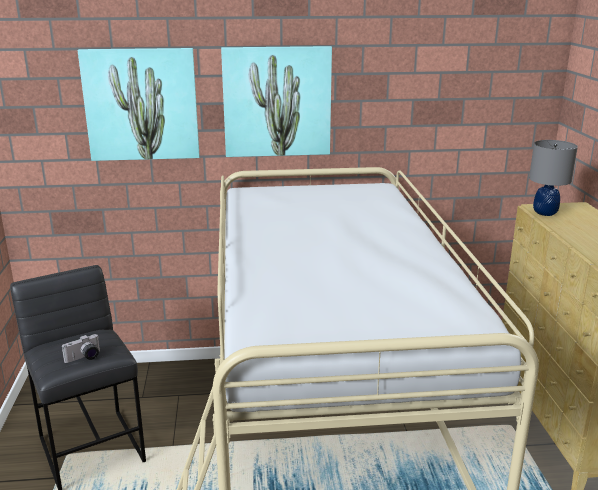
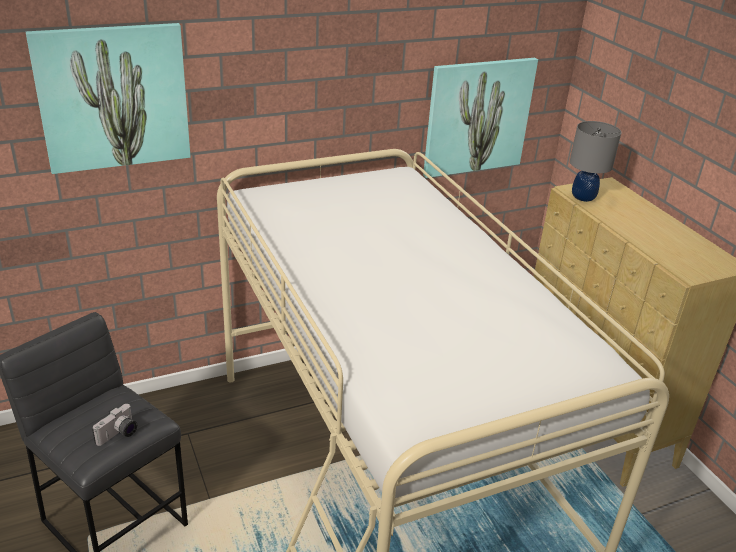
camera: 20 degrees left, 10 degrees up
(277, 102) = (281, 83): picture -> picture (478, 117)

